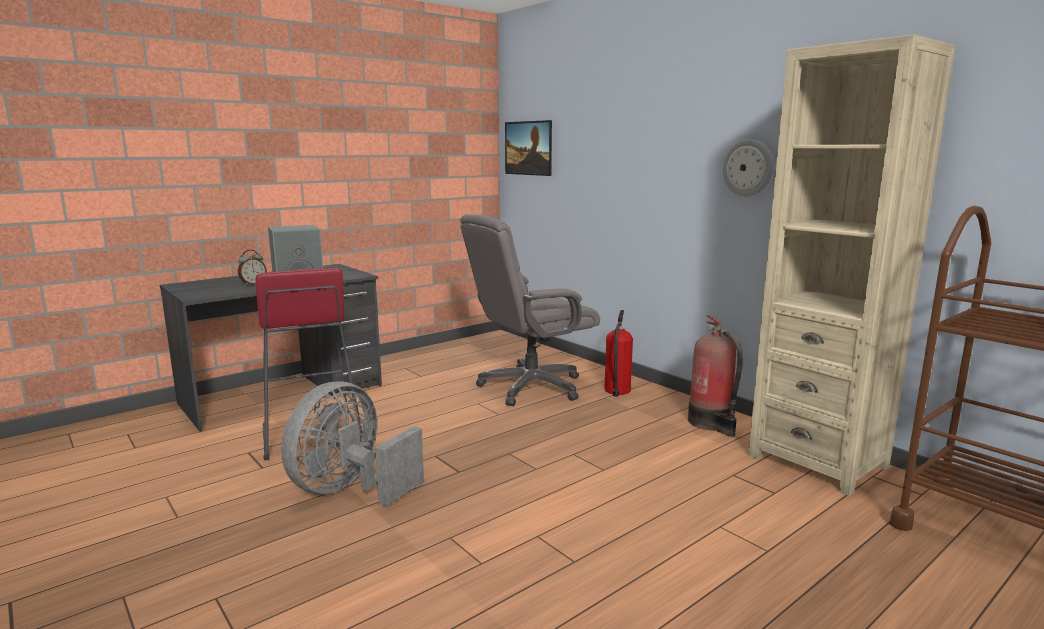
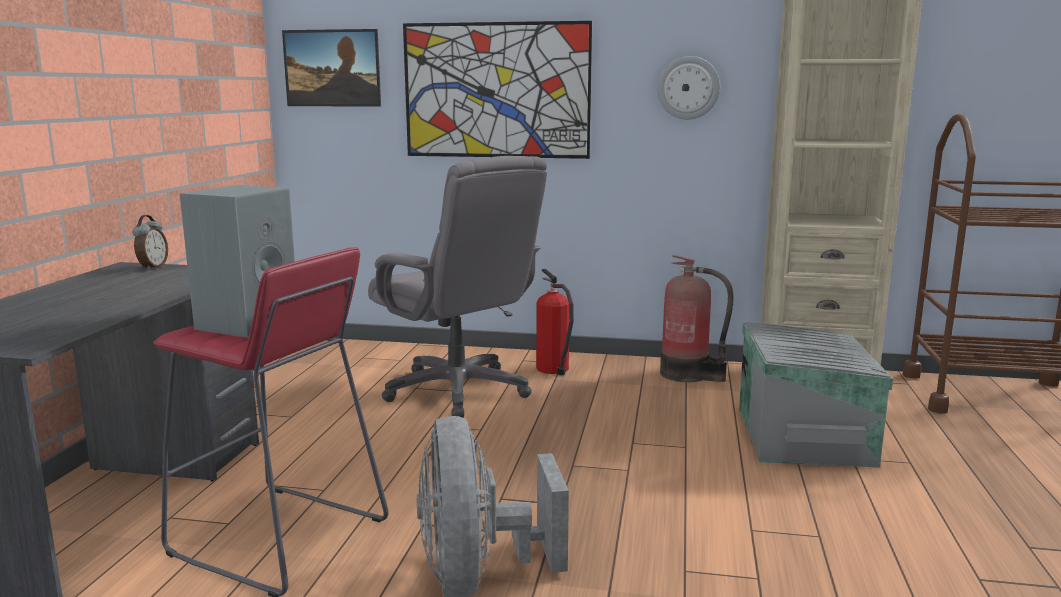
camera: 40 degrees left, 0 degrees up
(253, 284) = (71, 310): alarm clock -> alarm clock (152, 267)
(530, 387) = (458, 391): grey office chair -> grey office chair turned 60 degrees counterclockwise
(615, 166) = (496, 91): none -> picture
(715, 496) = (805, 435): none -> grey storage box

